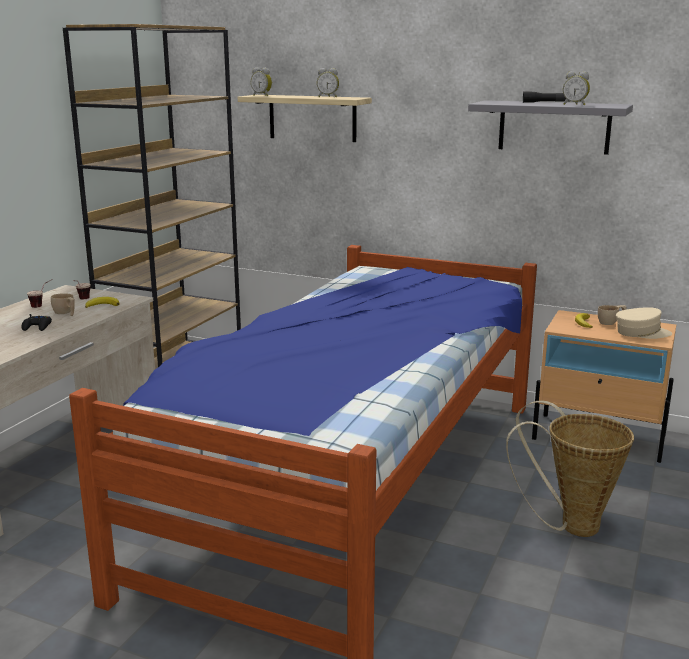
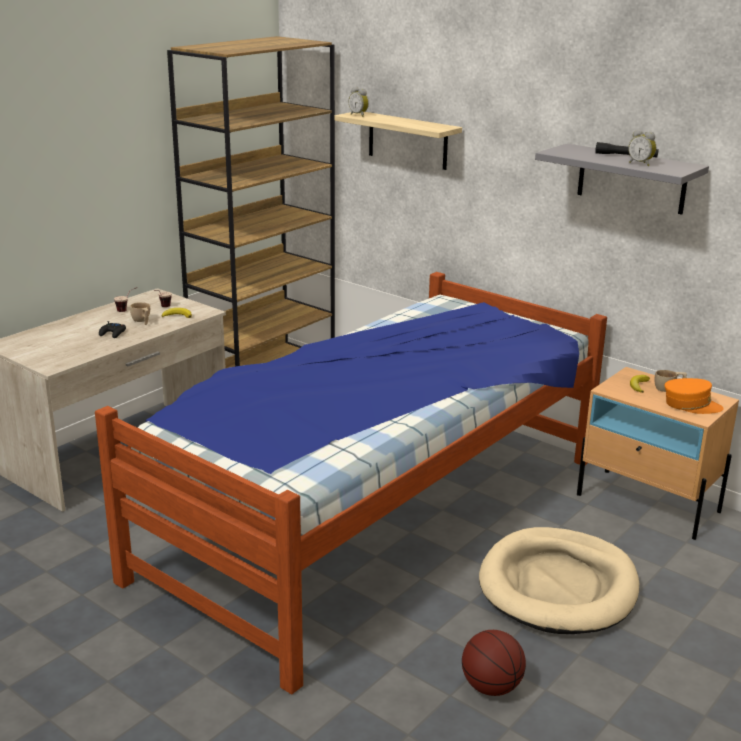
camera: 15 degrees right, 5 degrees up
(328, 97) = (419, 123): alarm clock -> none
(570, 525) = (558, 586): basket -> beige dog bed
(571, 641) = (491, 687): none -> basketball
(641, 333) = (691, 405): beige cap -> orange cap

